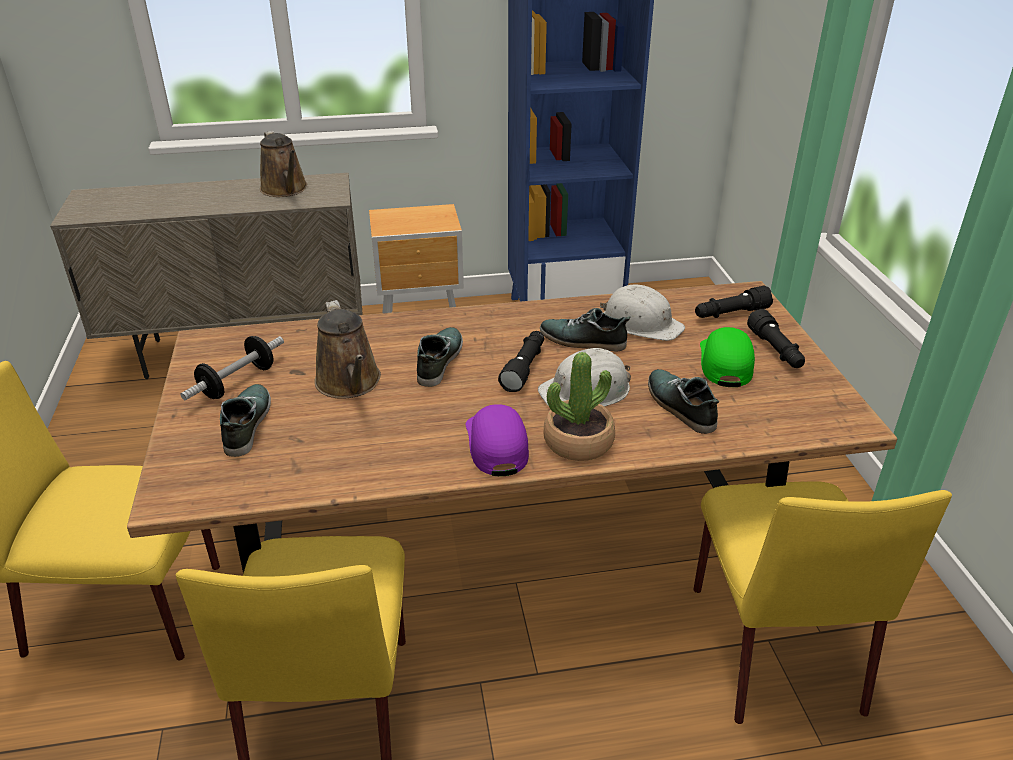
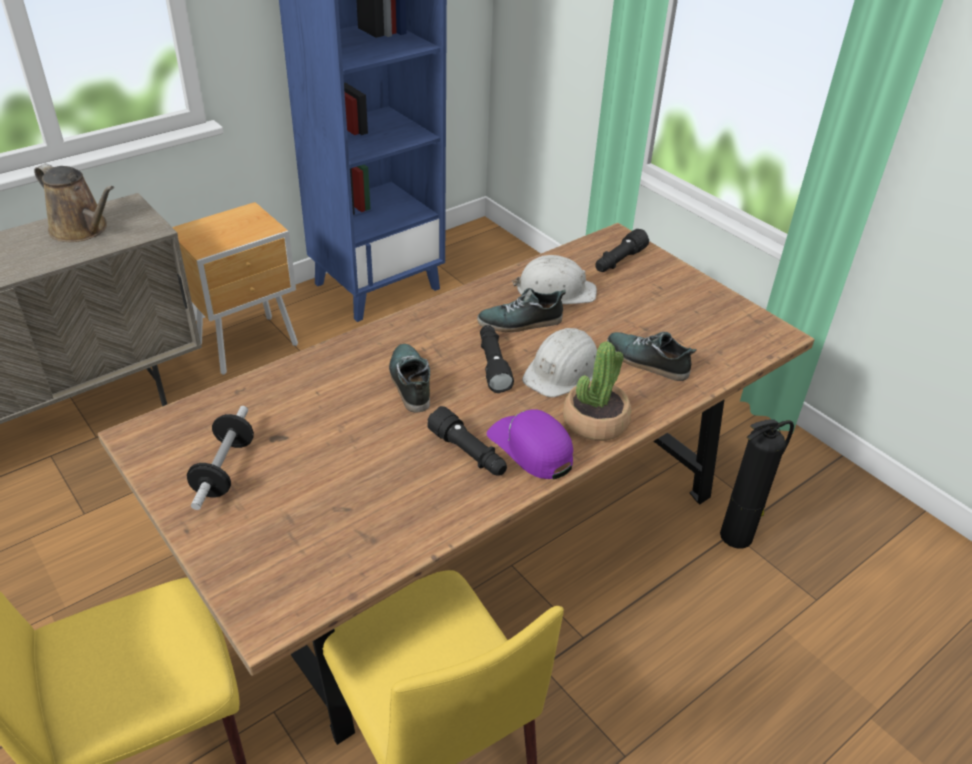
camera: 30 degrees left, 5 degrees up
(246, 424) = (276, 512): shoe -> none
(350, 383) = (343, 433): brown watering can -> none
(725, 363) = (650, 310): green cap -> none
(772, 644) = (737, 535): yellow chair -> fire extinguisher
(775, 350) = (678, 287): black flashlight -> black flashlight (468, 453)

